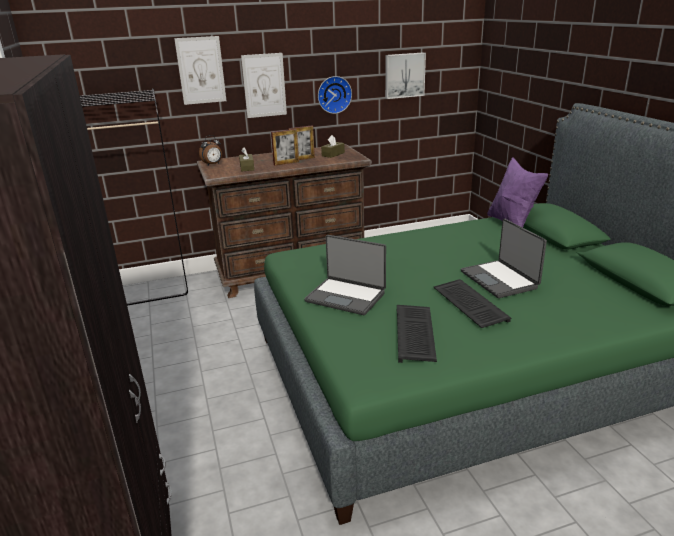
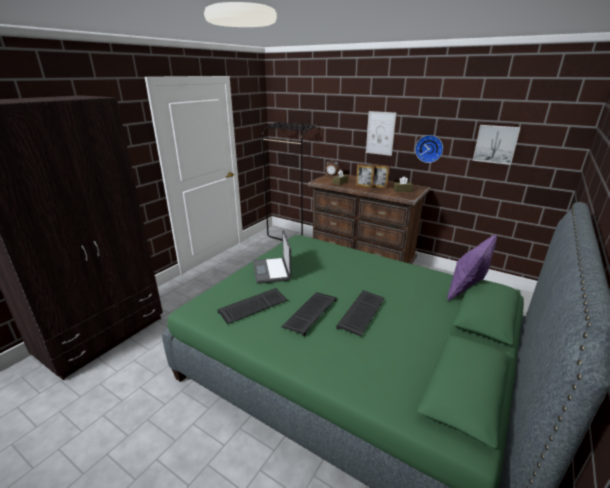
camera: 50 degrees right, 0 degrees up
(201, 70) = (344, 117): picture -> none
(500, 279) = (362, 314): laptop -> keyboard

